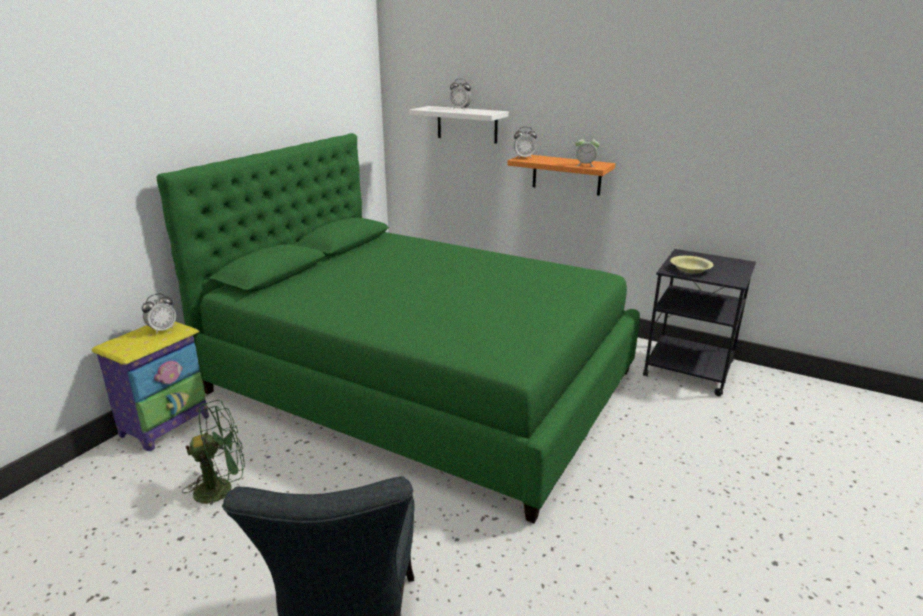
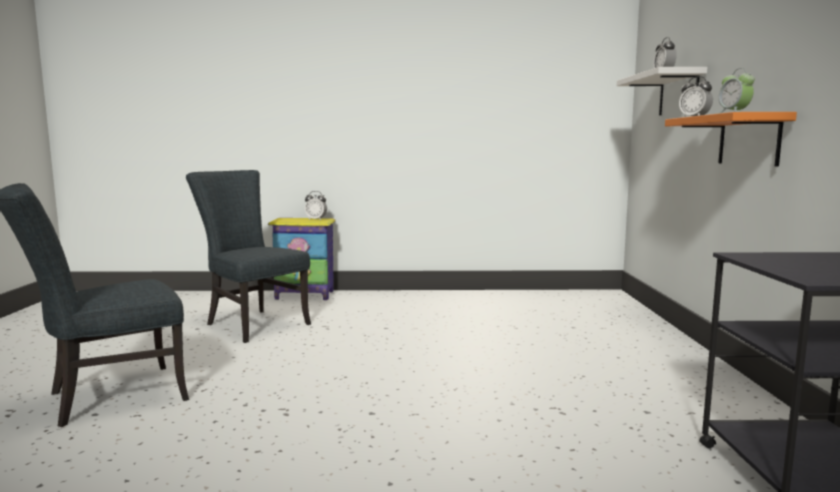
camera: 60 degrees right, 15 degrees down
(222, 488) = (253, 323): green fan -> grey chair
(421, 381) = (467, 339): green bed -> none
(690, 269) = (782, 261): yellow bowl -> none

